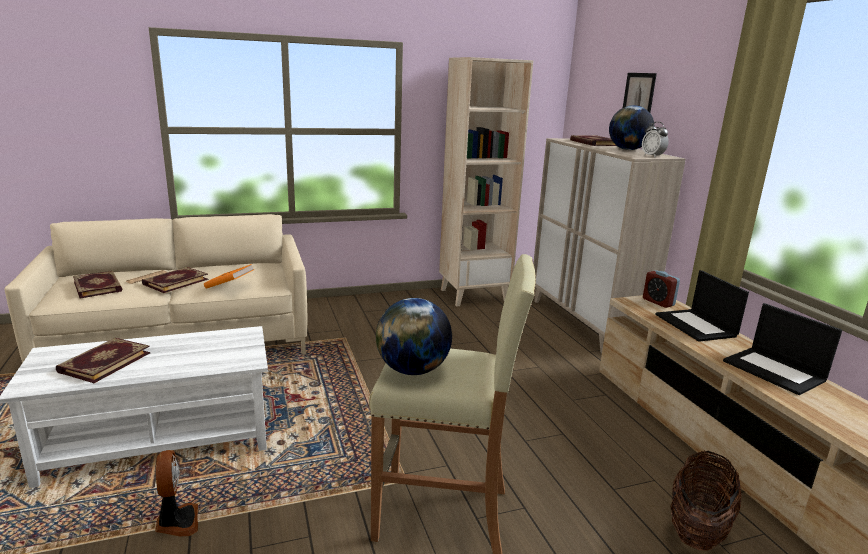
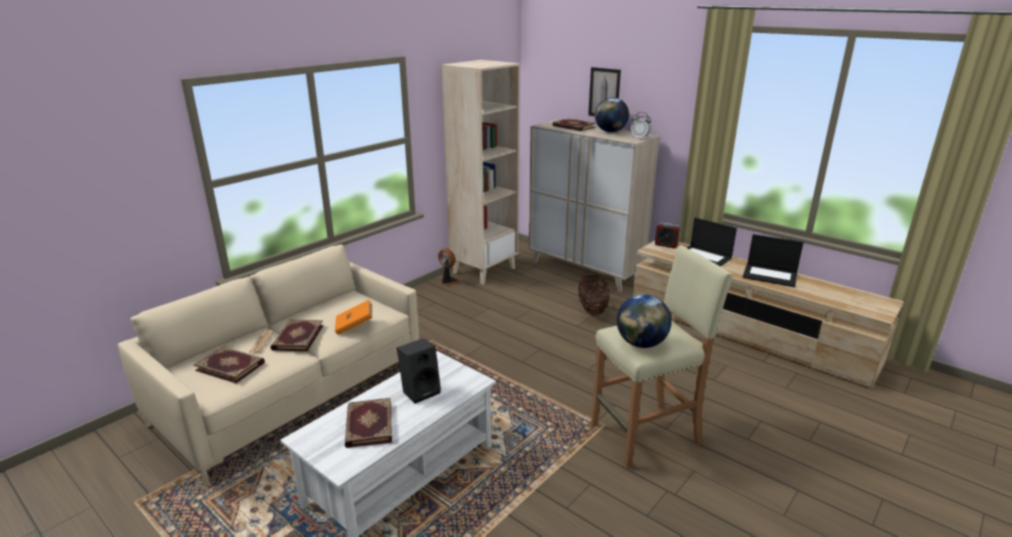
camera: 30 degrees left, 5 degrees up
(177, 522) = (498, 518): fan -> fan (448, 282)
(190, 352) = (421, 391): none -> black speaker
(697, 528) = (768, 383): basket -> basket (592, 309)

